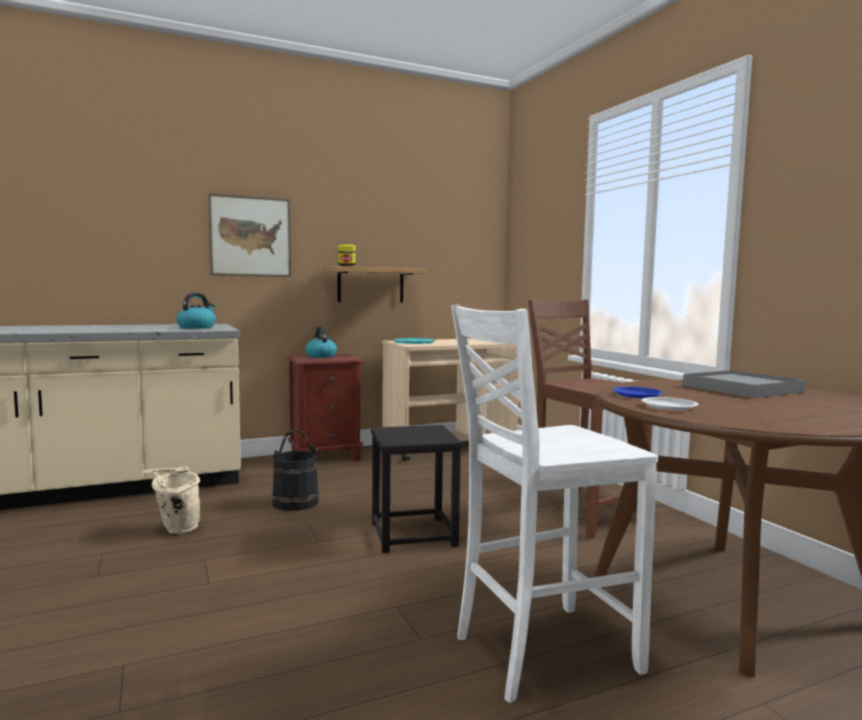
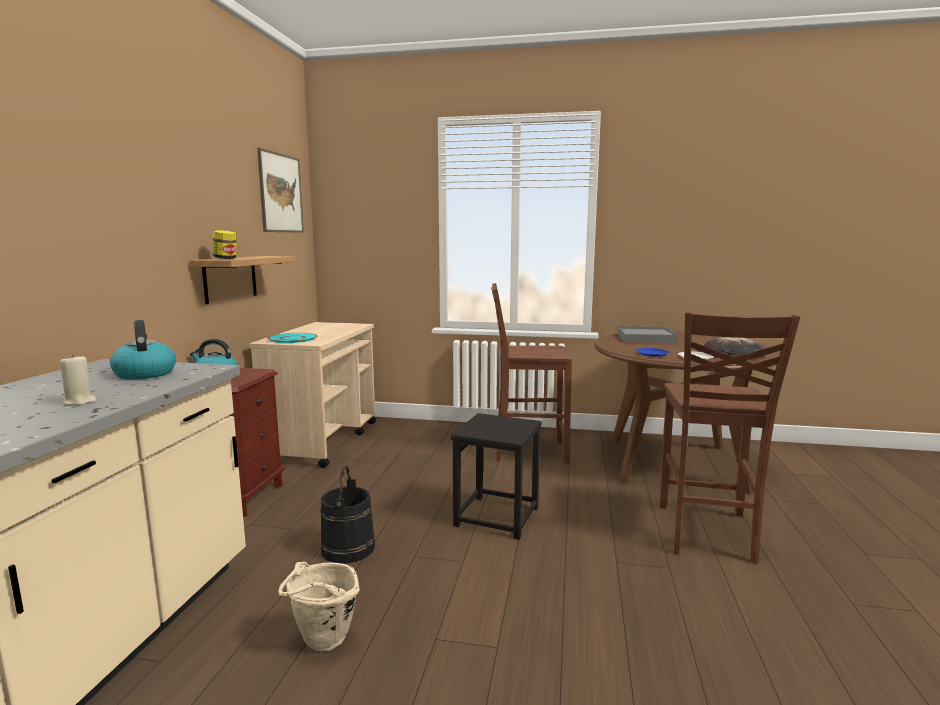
camera: 55 degrees left, 5 degrees up
(128, 329) = (80, 401): none -> beige candle
(250, 236) = (108, 221): picture -> picture (281, 193)
(540, 652) = (706, 534): white chair -> brown chair
(760, 417) = (733, 354): none -> bread

